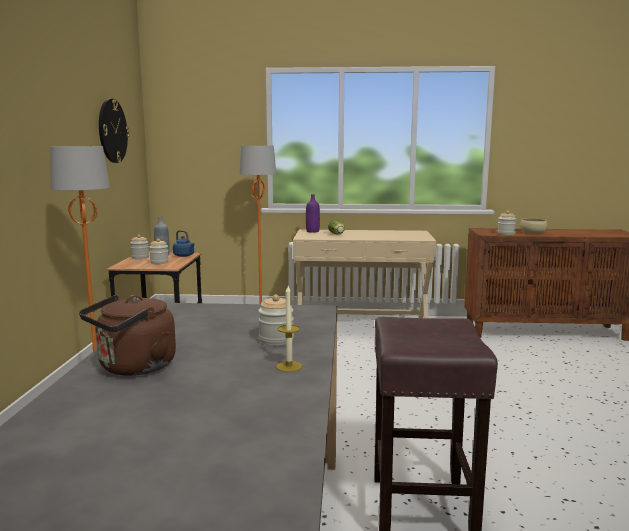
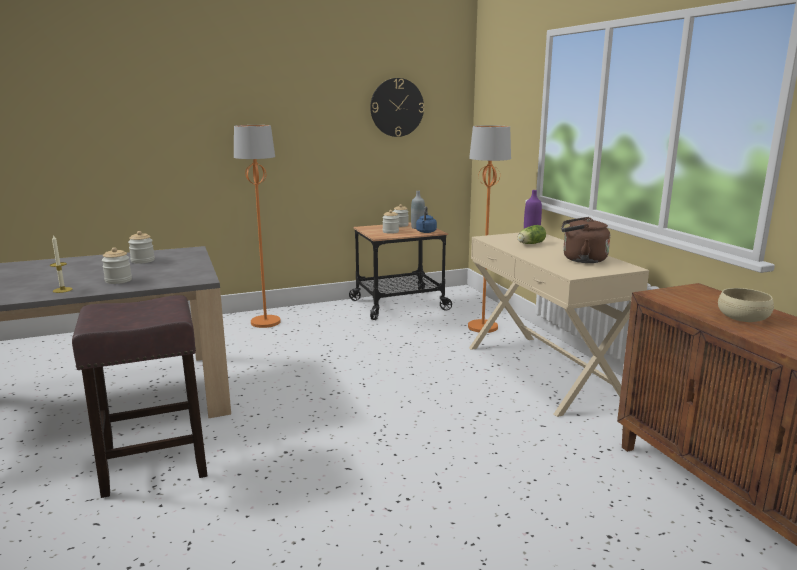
camera: 65 degrees right, 5 degrees up
(133, 368) = (64, 265): brown kettle -> brown kettle (581, 259)
(506, 233) = (686, 303): jar -> jar (142, 261)

